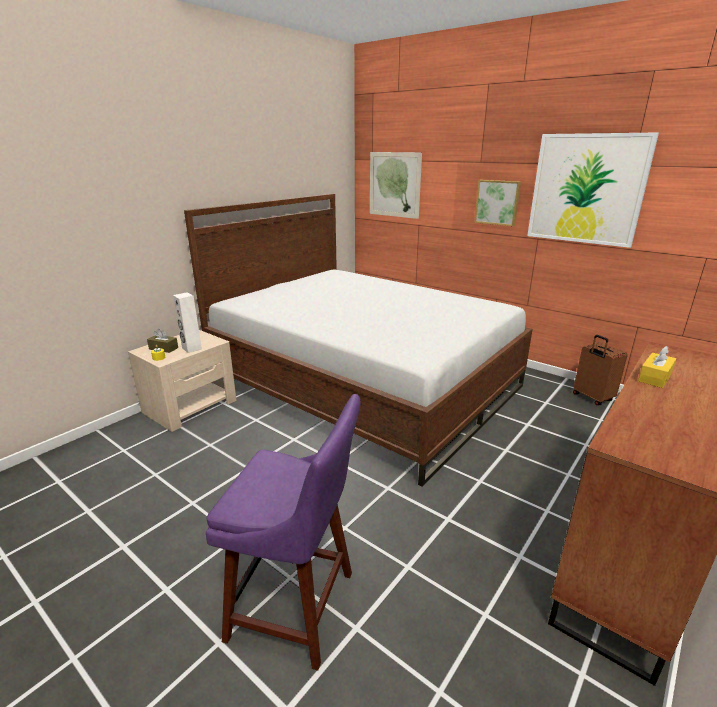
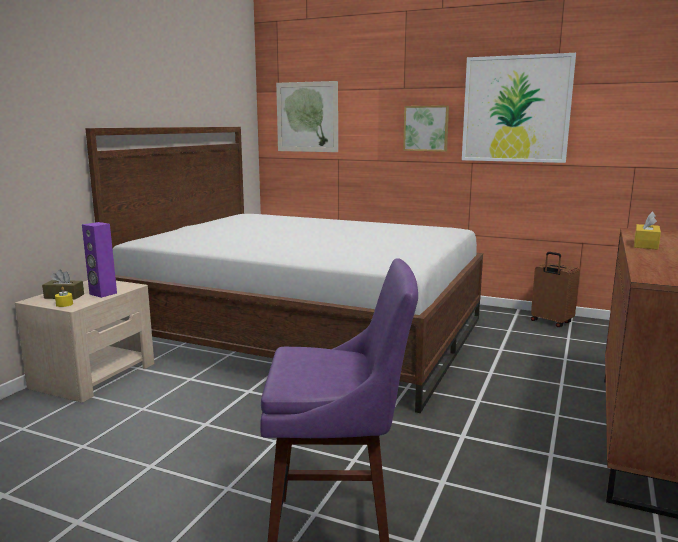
camera: 15 degrees left, 10 degrees down
(191, 348) = (102, 294): white speaker -> purple speaker

